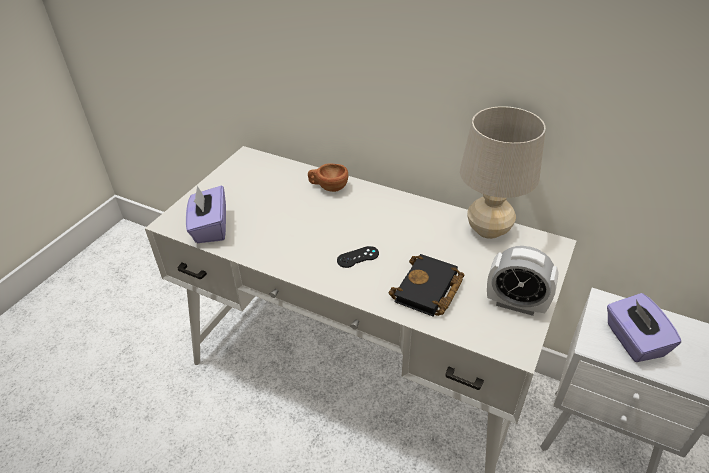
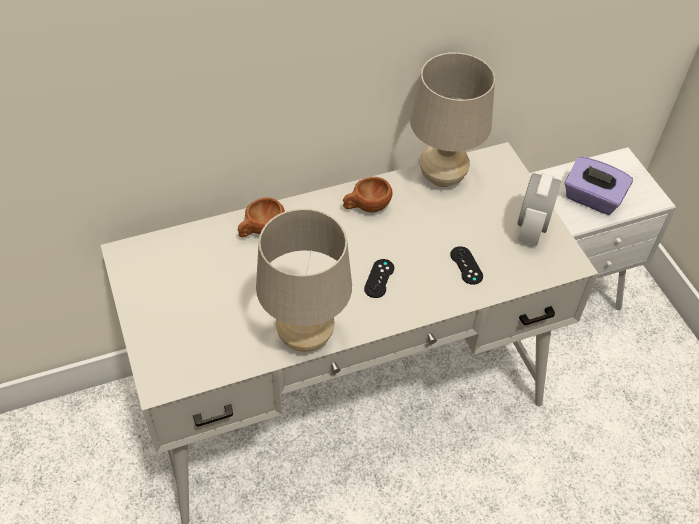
camera: 50 degrees left, 10 degrees up
(210, 228) = (210, 355): purple tissue box -> none
(268, 255) = (305, 337): none -> beige table lamp
(409, 214) = (366, 207): none -> brown cup
(428, 291) = (466, 265): black book -> black game controller
(516, 304) = (531, 228): alarm clock -> alarm clock turned 45 degrees counterclockwise

